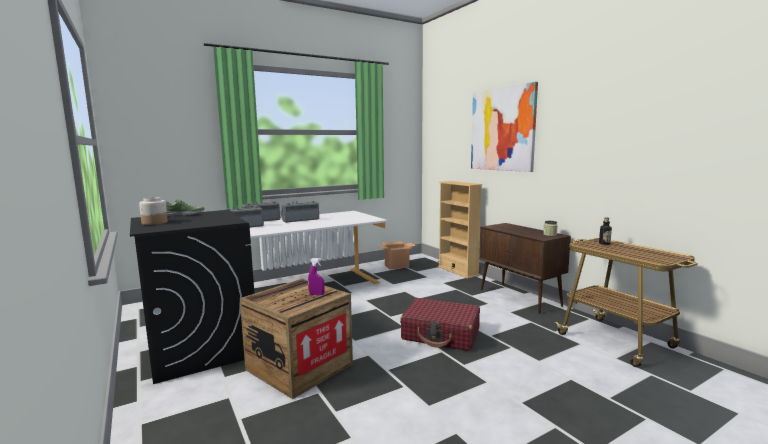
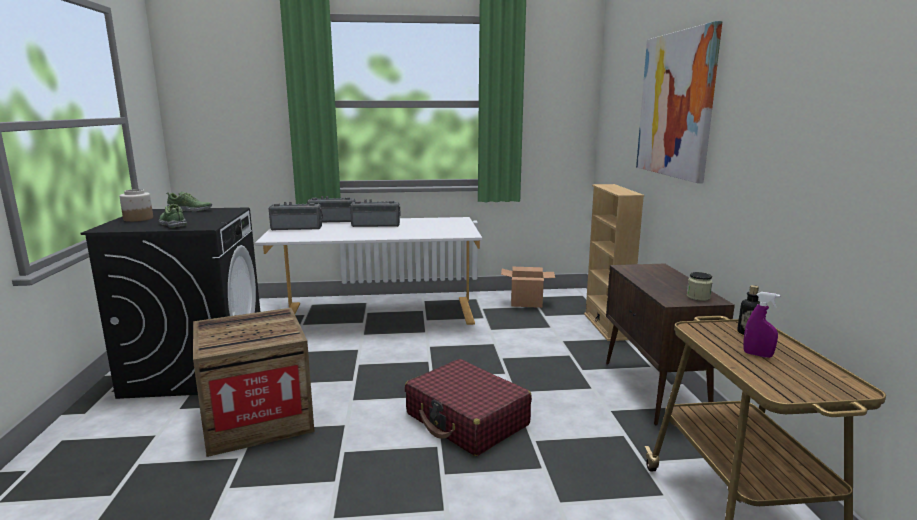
camera: 25 degrees right, 5 degrees up
(200, 222) = (173, 224): none -> shoe
(316, 294) = (269, 333): purple spray bottle -> purple spray bottle (757, 355)

